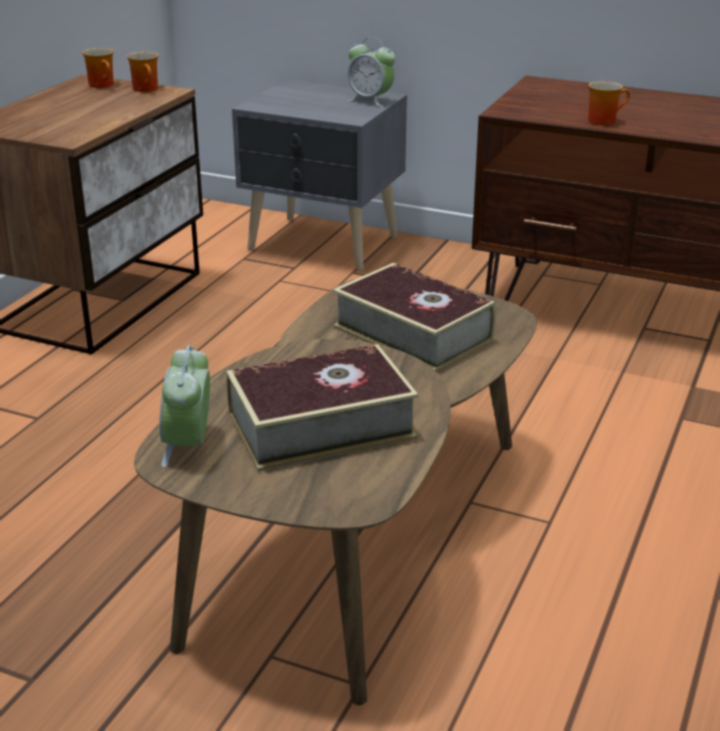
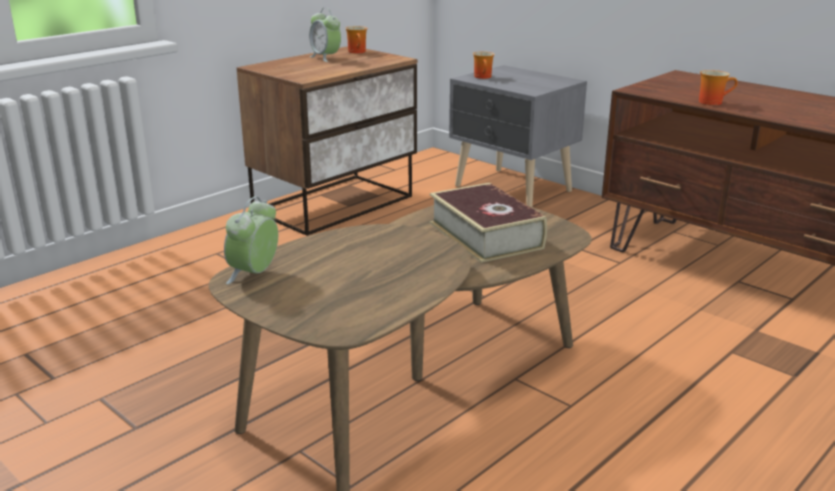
camera: 20 degrees right, 5 degrees down
(148, 89) = (385, 56): mug -> mug (484, 77)
(320, 425) = (355, 277): book -> none
(370, 100) = (555, 82): alarm clock -> alarm clock (325, 58)

